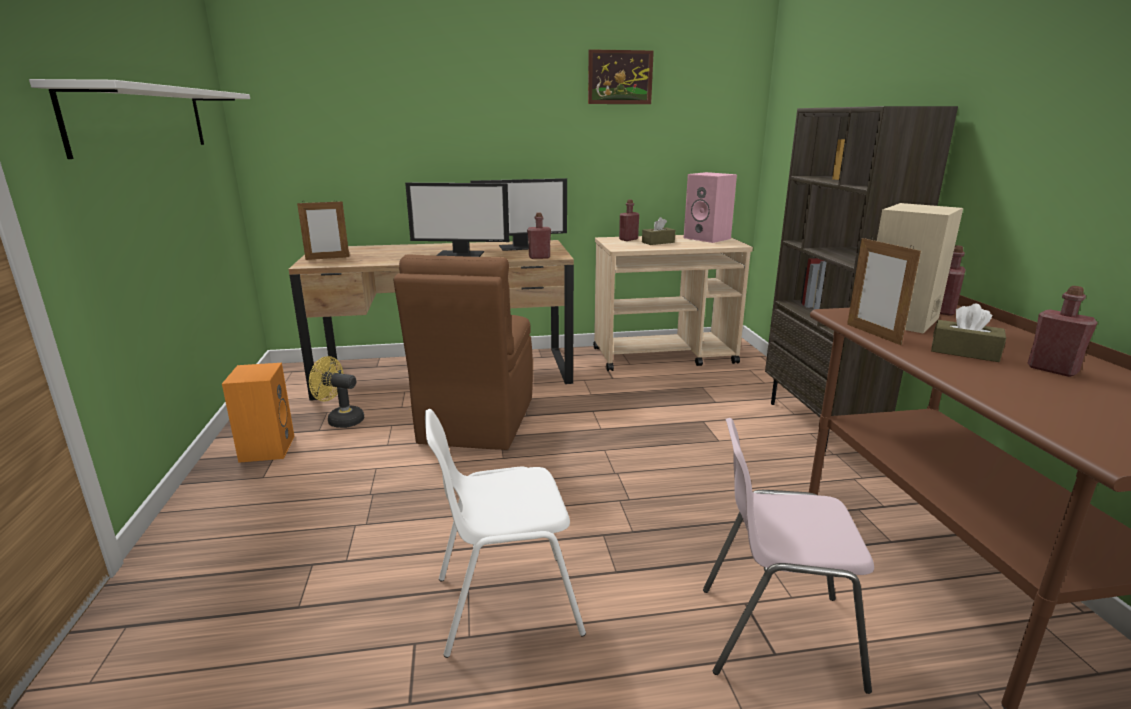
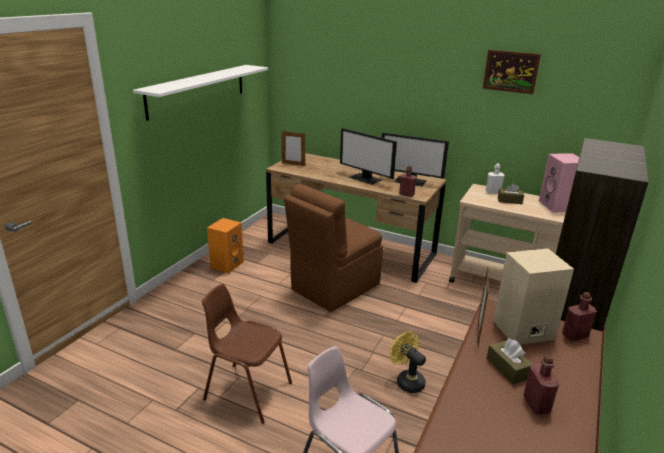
camera: 35 degrees right, 5 degrees up
(340, 420) = (271, 260): yellow fan -> yellow fan (407, 380)
(505, 604) = (247, 391): white chair -> brown chair
(628, 239) = (493, 192): red bottle -> white bottle

